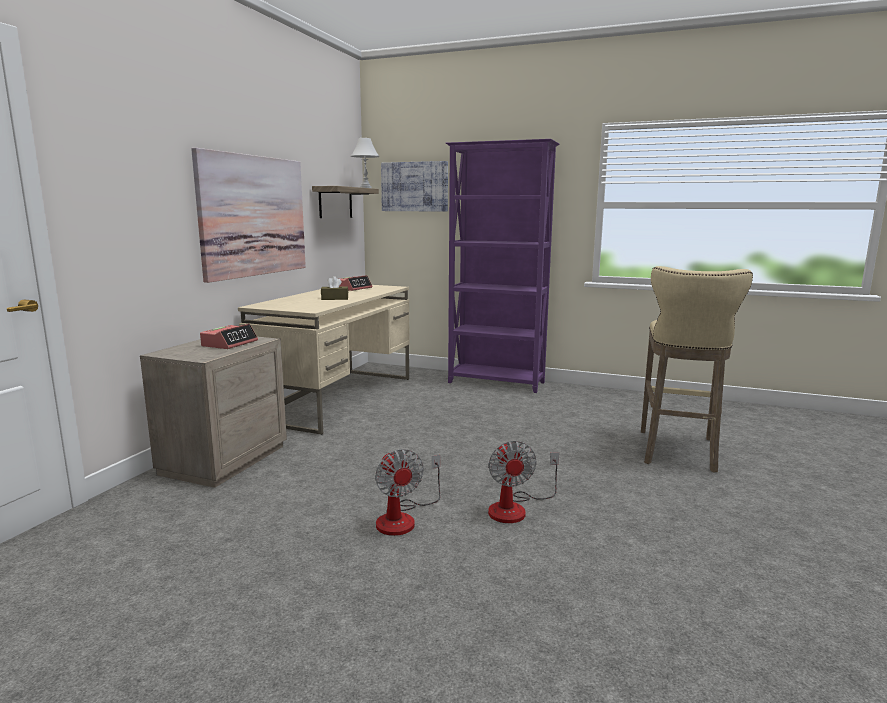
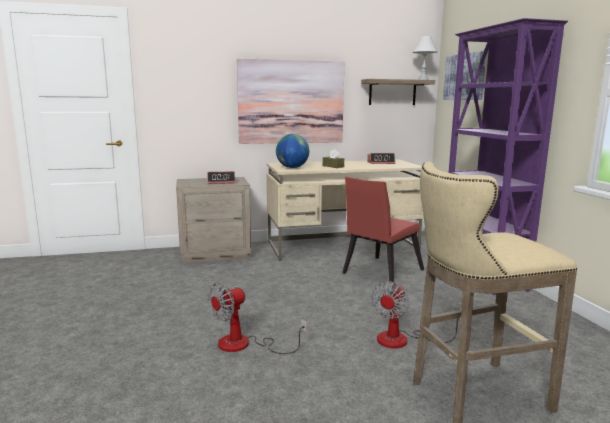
camera: 55 degrees right, 0 degrees up
(305, 307) = (292, 167): none -> globe
(403, 518) = (193, 315): fan -> fan (403, 340)
(434, 408) = (379, 272): none -> red chair

